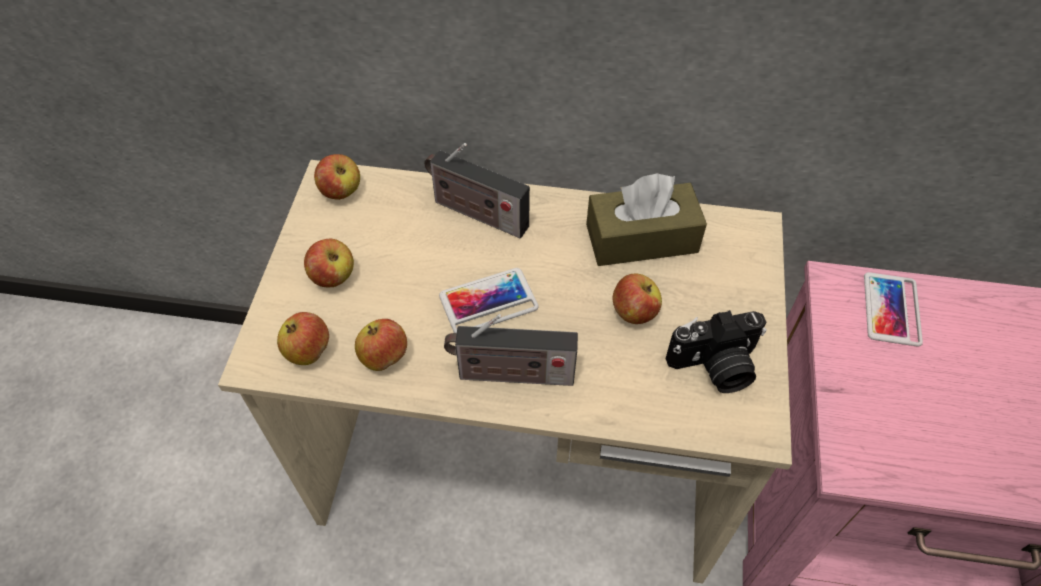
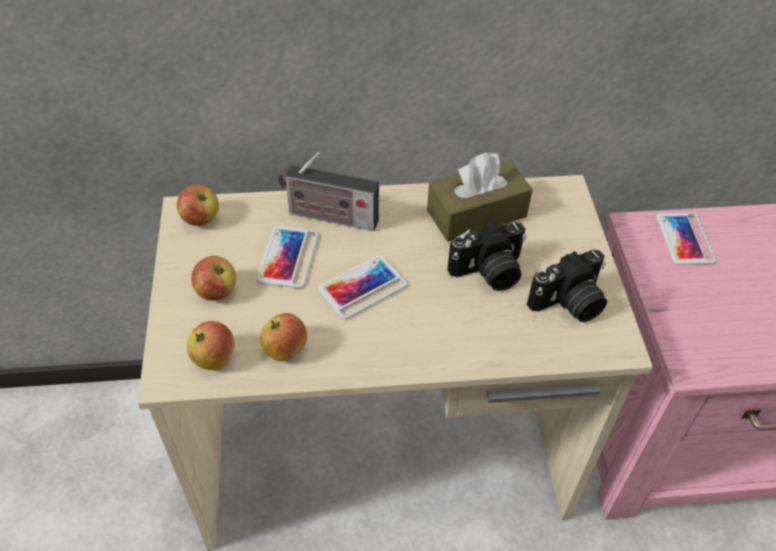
camera: 15 degrees left, 5 degrees down
(419, 252) = (288, 257): none -> phone
(510, 375) = (401, 343): radio -> none
(634, 312) = (489, 273): apple -> camera

